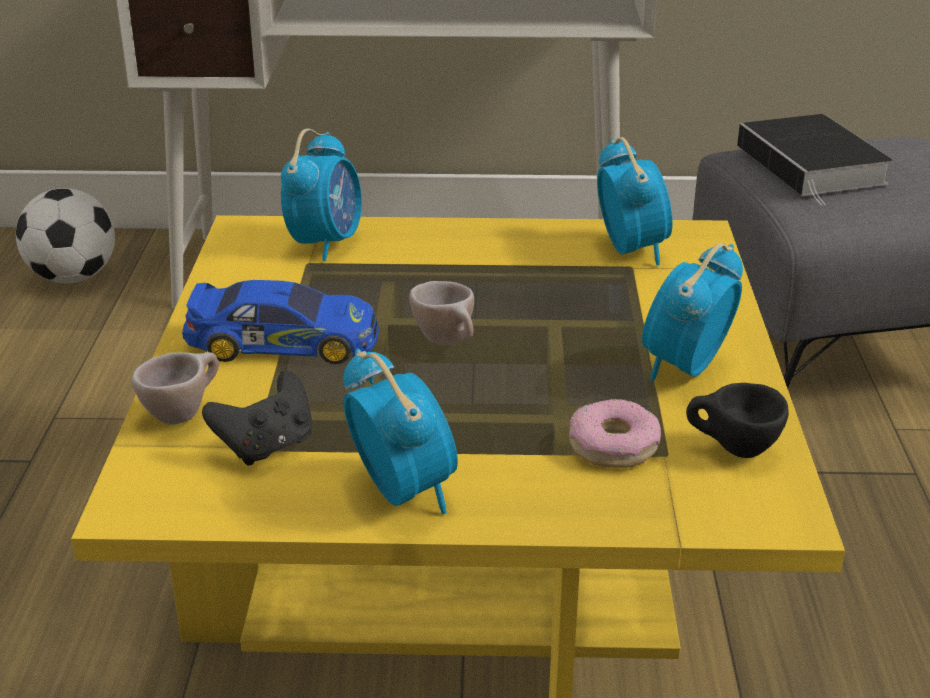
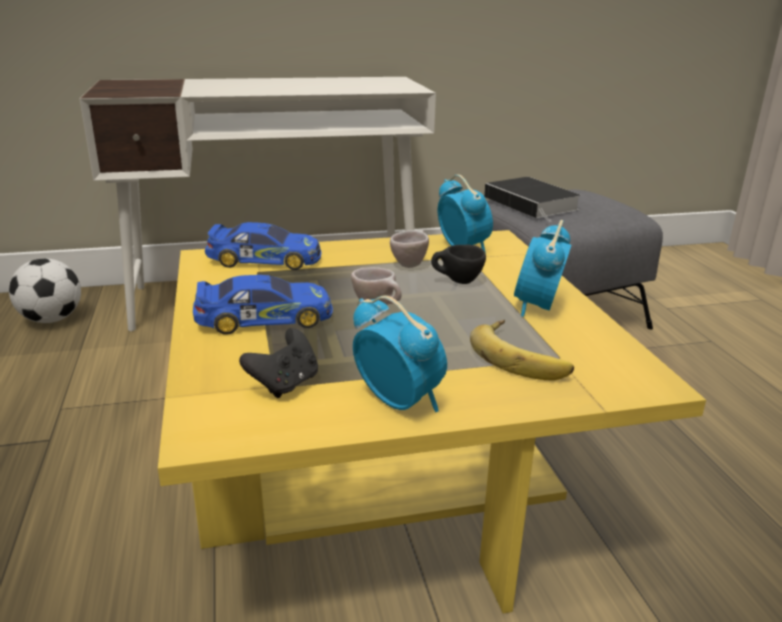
camera: 15 degrees left, 5 degrees down
(183, 413) = (211, 369): beige cup -> beige cup (410, 263)
(325, 243) = (265, 260): alarm clock -> toy car
(612, 446) = (522, 356): donut -> banana
(732, 450) = (597, 350): black cup -> black cup (457, 282)

